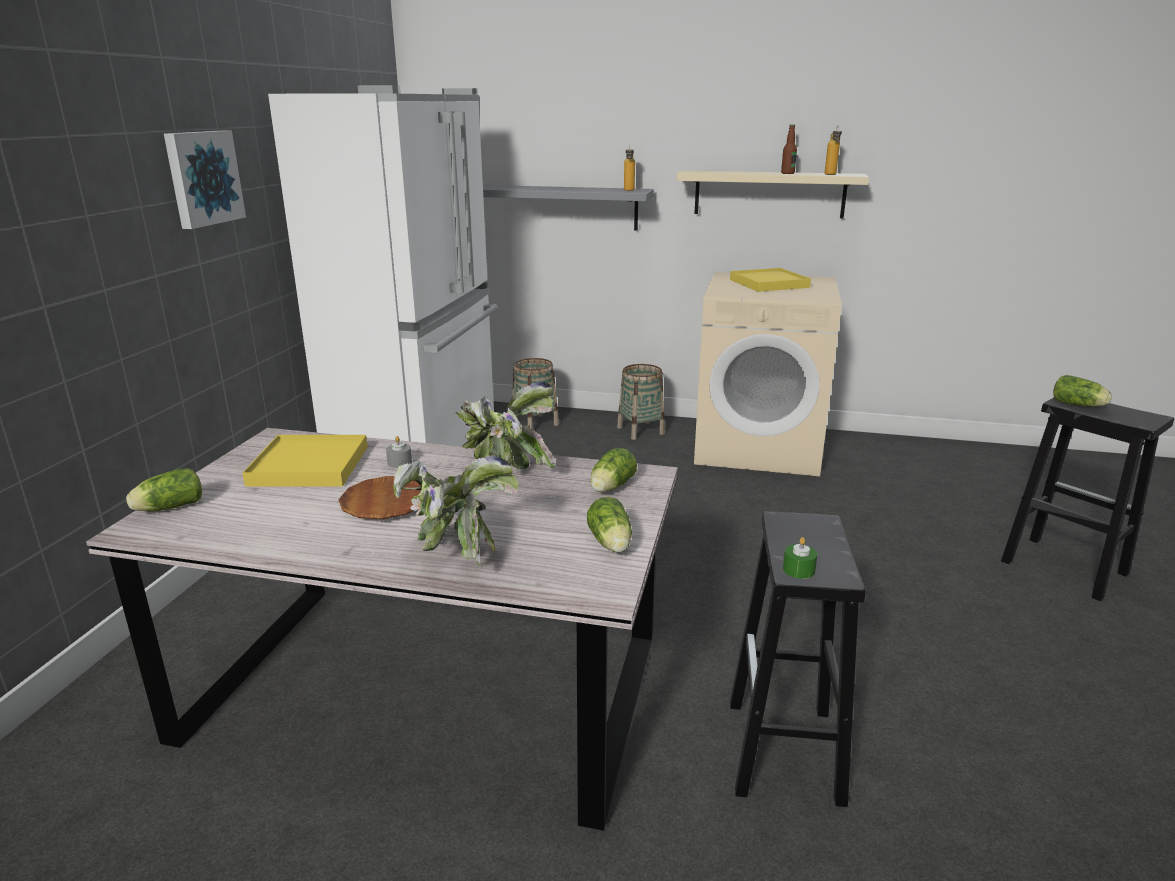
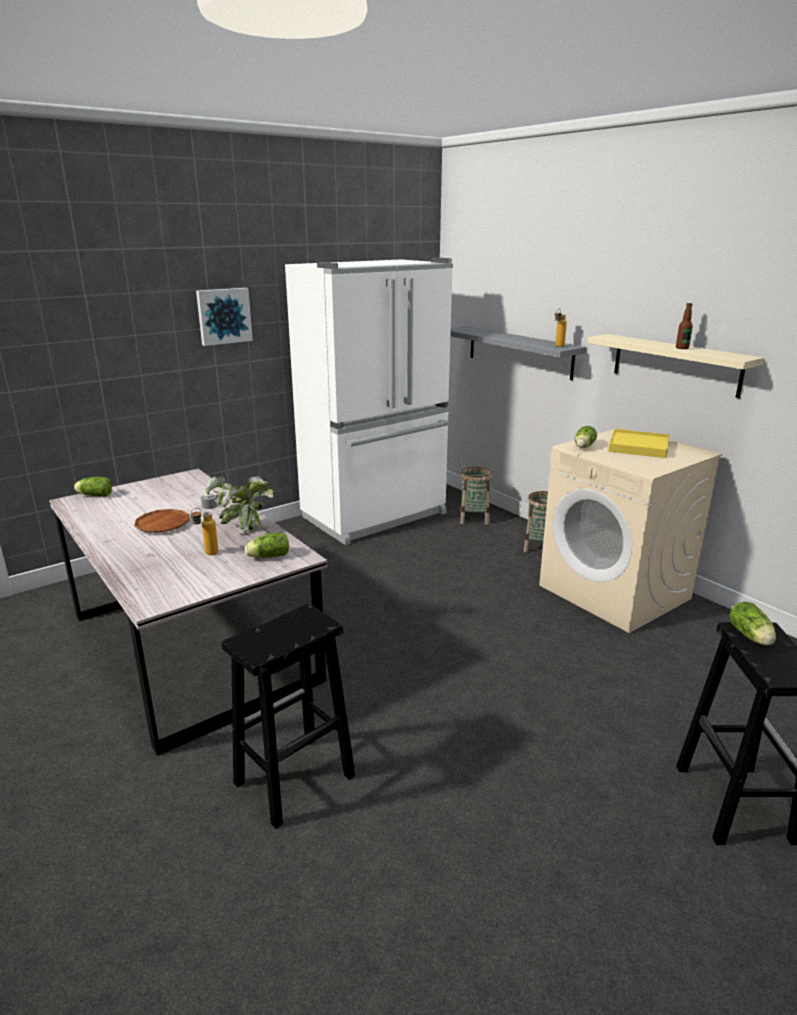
camera: 40 degrees right, 0 degrees up
(309, 465) = (174, 494): yellow tray -> none
(456, 550) = (141, 558): potted plant -> none
(611, 544) = (202, 585): lettuce -> lettuce (583, 447)
(798, 570) = (247, 640): green candle -> none
(831, 175) = (715, 355): bottle -> bottle (207, 554)

